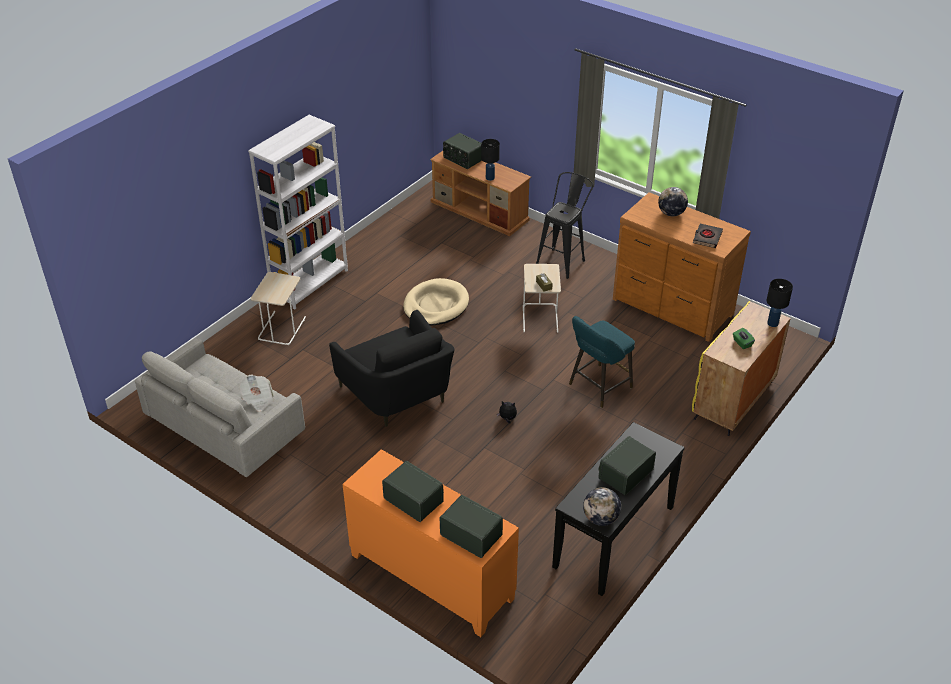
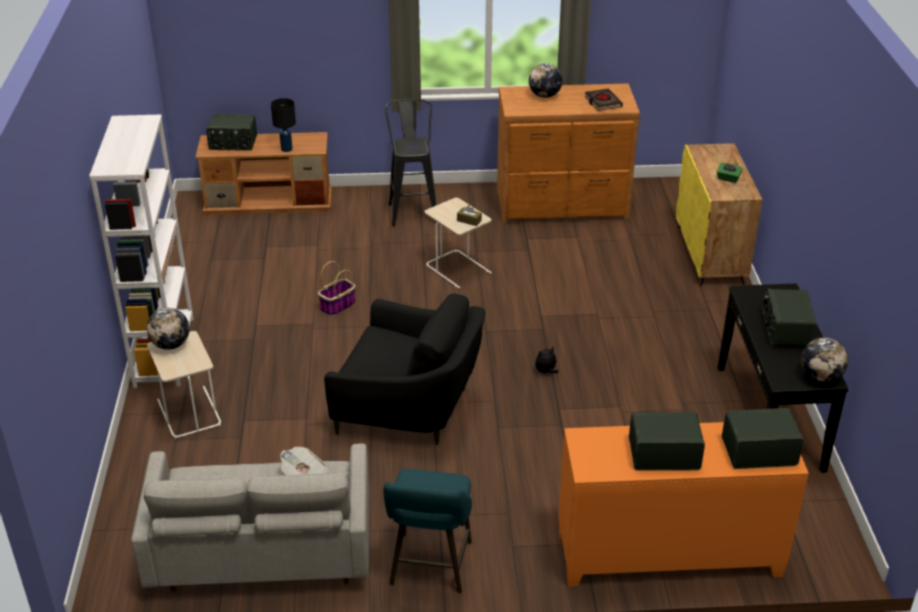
camera: 40 degrees left, 5 degrees down
(278, 279) = (171, 345): none -> globe
(436, 305) = (337, 306): beige dog bed -> basket
(598, 387) = (589, 302): turquoise stool -> turquoise stool (430, 567)
(772, 323) = (728, 153): black table lamp -> none

